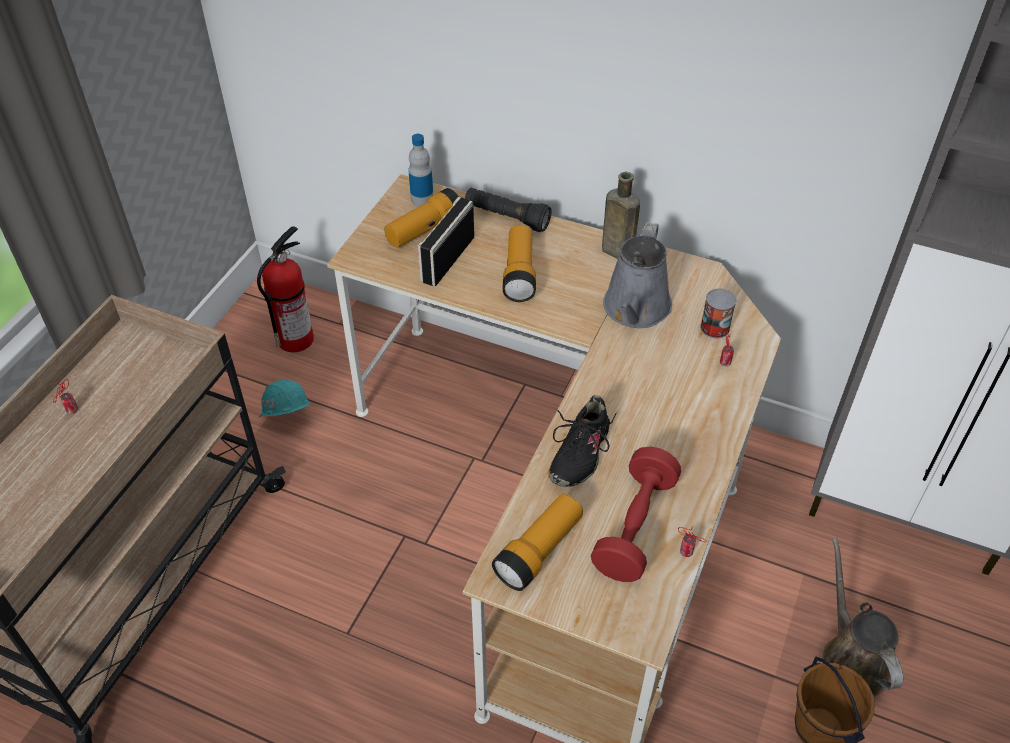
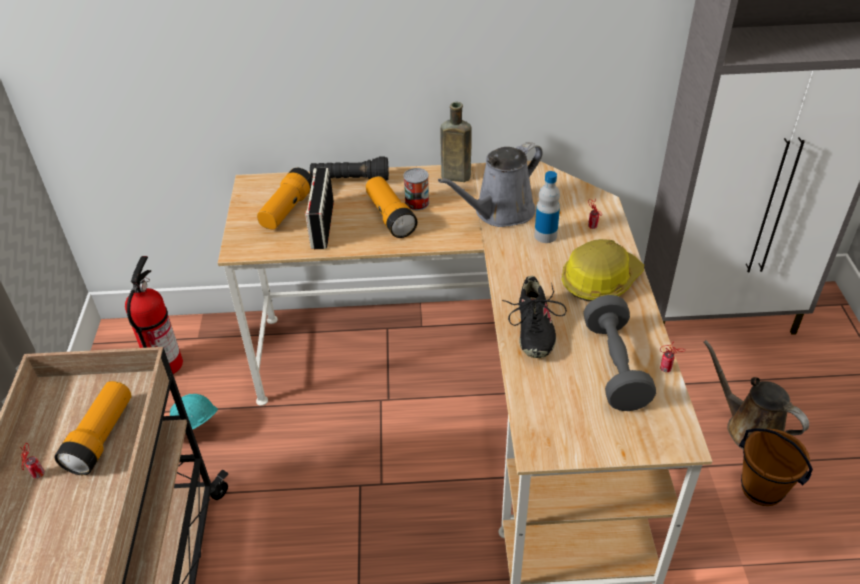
camera: 25 degrees left, 5 degrees down
(422, 199) = (268, 188): bottle -> bottle (545, 236)
(539, 551) = (556, 414): flashlight -> flashlight (101, 437)
(634, 527) = (615, 366): red dumbbell -> grey dumbbell
(635, 310) = (500, 212): grey watering can -> grey watering can turned 60 degrees clockwise
(688, 427) = (600, 280): none -> hard hat
(715, 328) = (567, 205): can -> can (417, 203)

